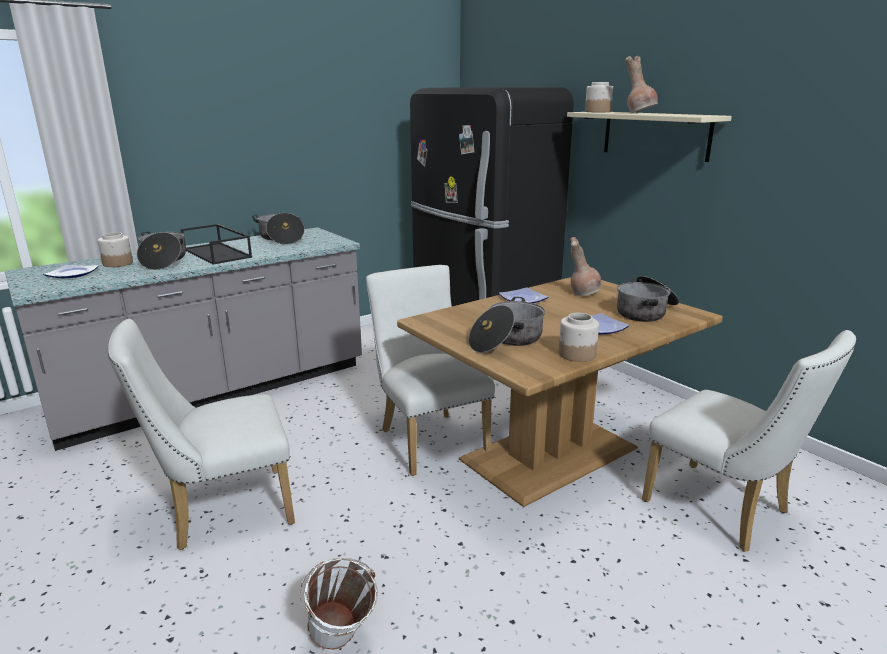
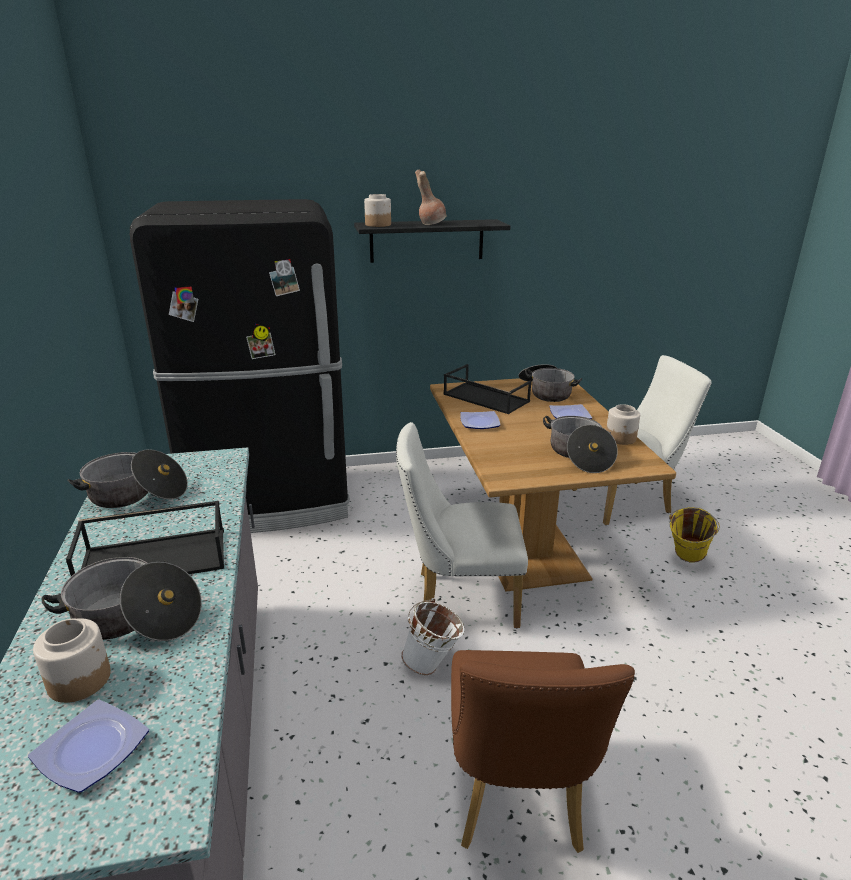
camera: 65 degrees left, 5 degrees up
(221, 511) = (516, 799): white chair -> brown chair
(341, 644) = (738, 733): white bucket -> white bucket (433, 664)
(583, 293) = (484, 398): brown vase -> black tray
(640, 577) = (685, 560): none -> yellow bucket
(655, 135) = (427, 241): beige shelf -> black shelf

